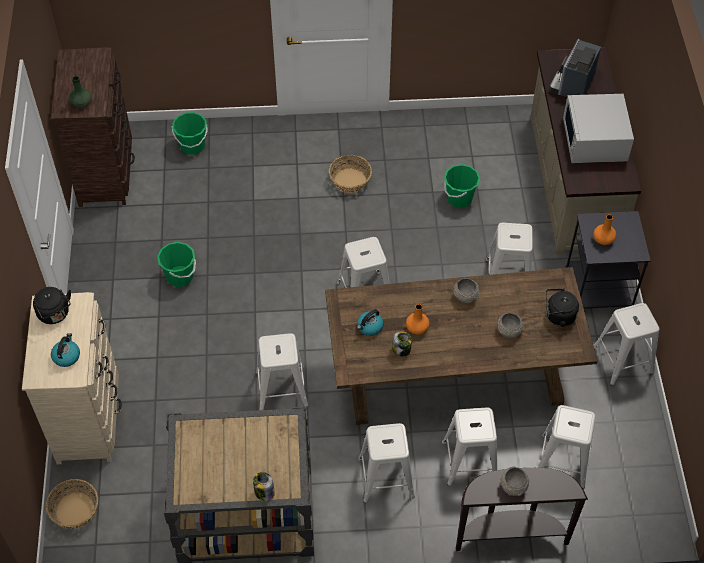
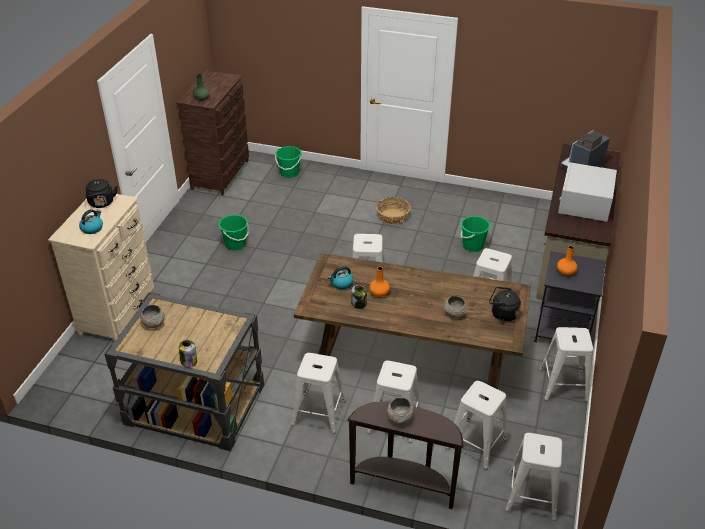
camera: 20 degrees right, 15 degrees down
(75, 510) = (71, 367): basket -> none
(281, 388) = (269, 331): white stool -> white stool (531, 495)
(465, 296) = (430, 282): grey bowl -> grey bowl (154, 323)

